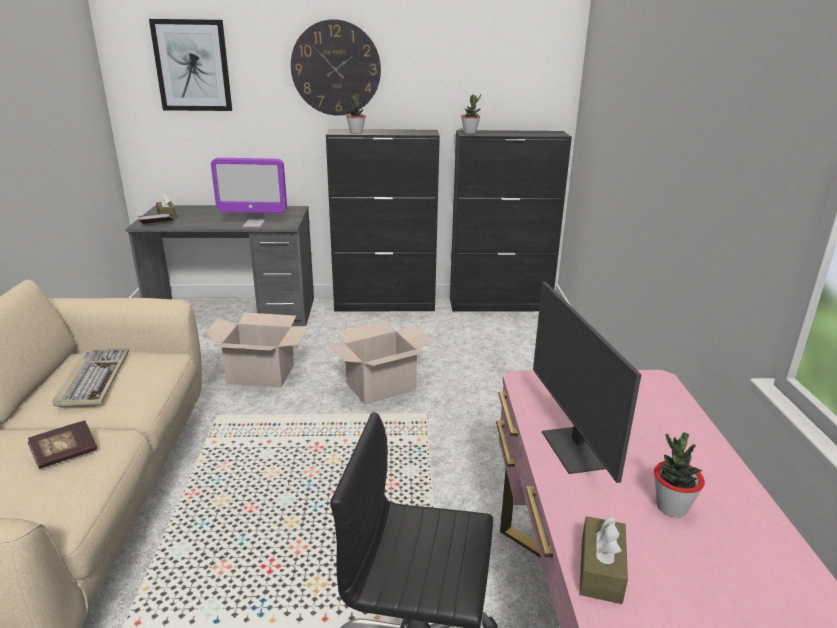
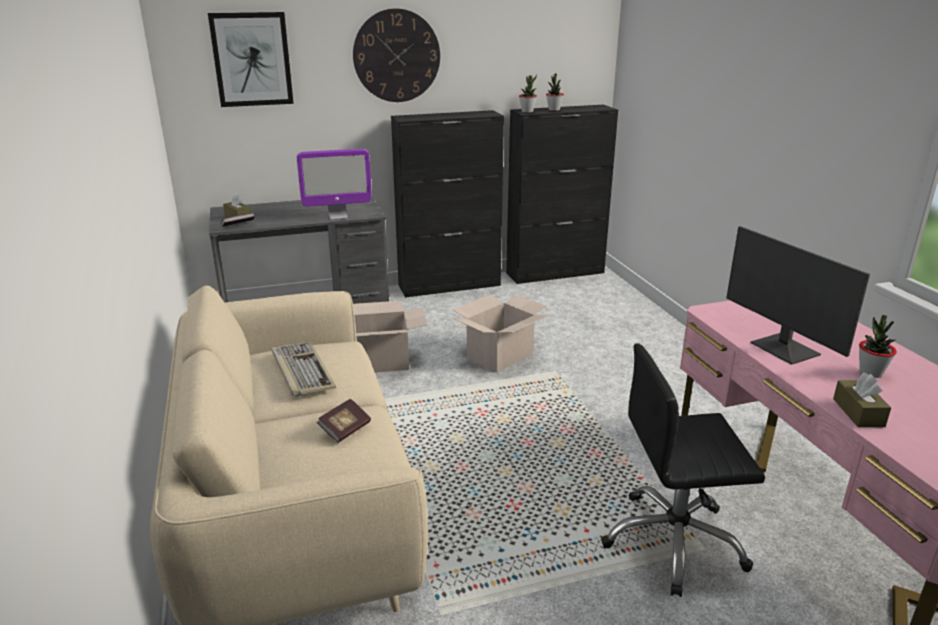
camera: 15 degrees left, 0 degrees up
(356, 132) = (424, 118): potted plant -> potted plant (554, 109)

